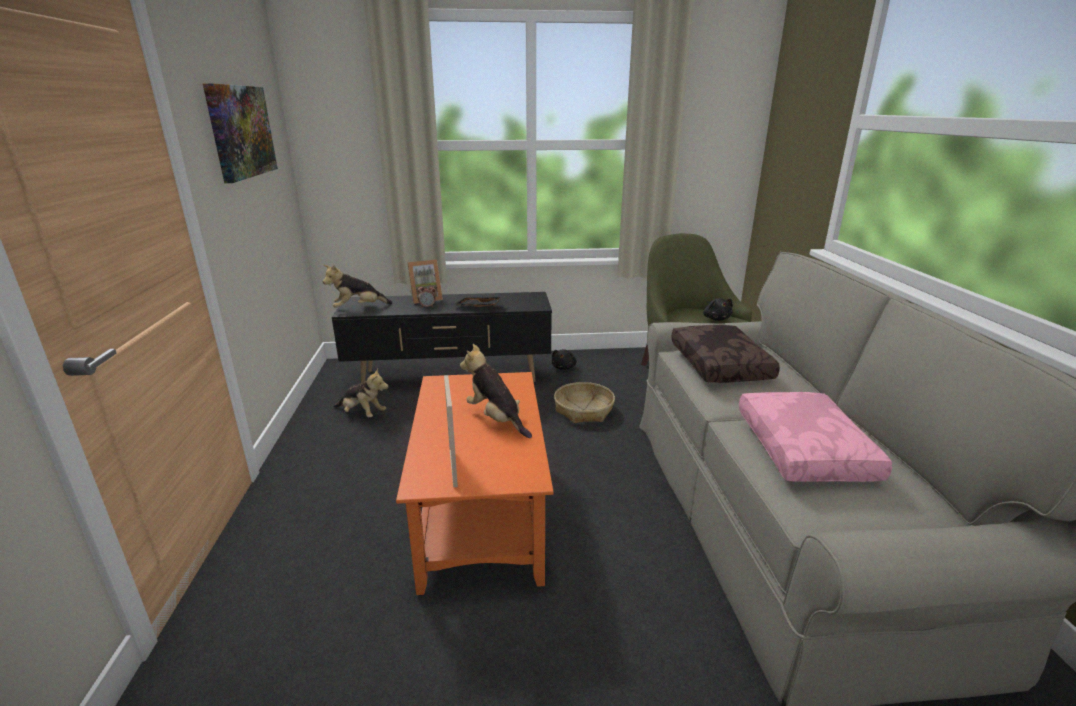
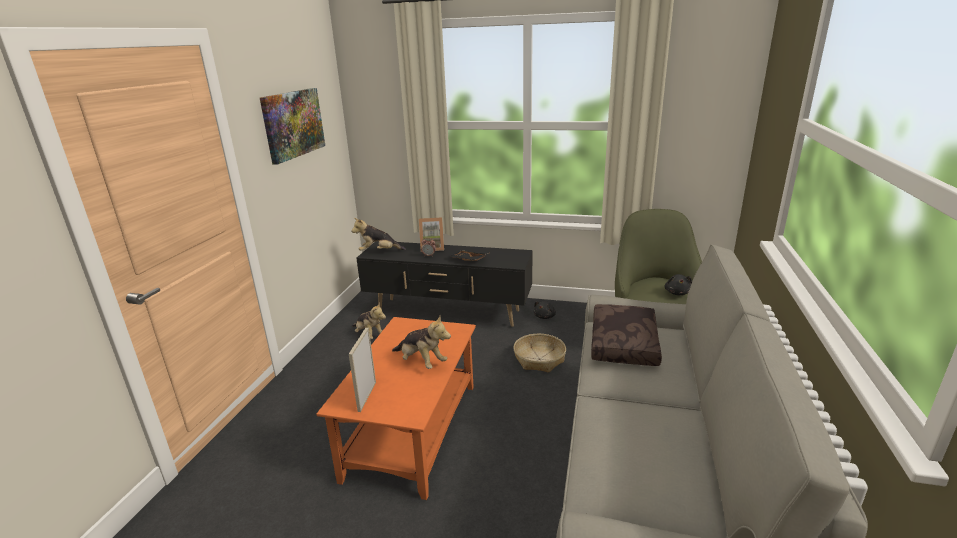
camera: 20 degrees right, 0 degrees up
(496, 419) = (421, 362): plush toy -> plush toy turned 150 degrees clockwise
(806, 449) = (633, 438): pink pillow -> none

